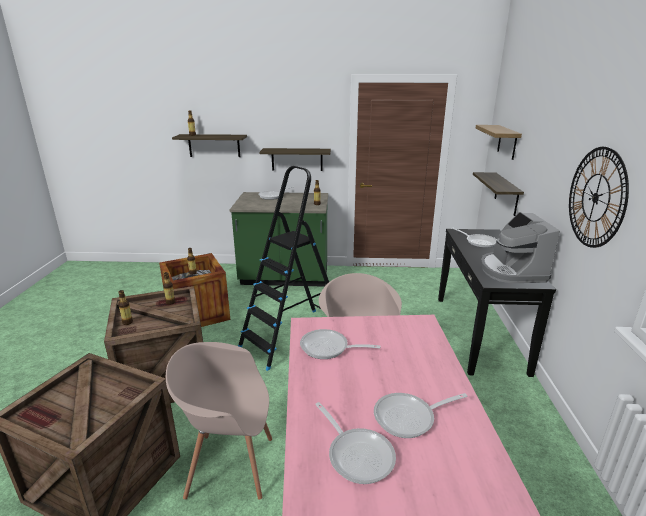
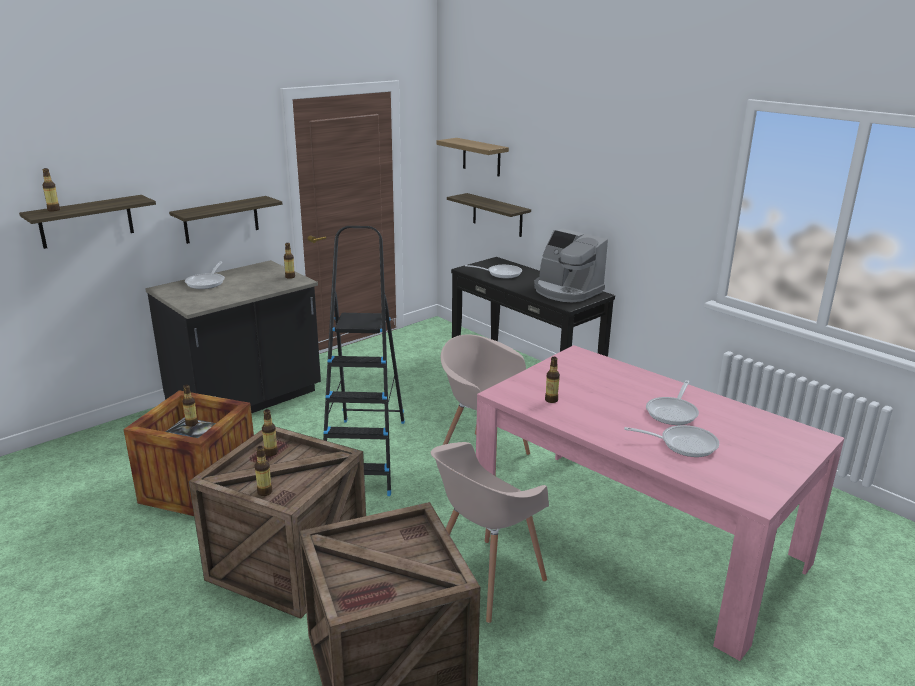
camera: 45 degrees left, 0 degrees up
(284, 277) = (246, 401): green counter -> black counter
(328, 348) = (551, 400): frying pan -> bottle
(596, 197) = (645, 202): wall clock -> none

